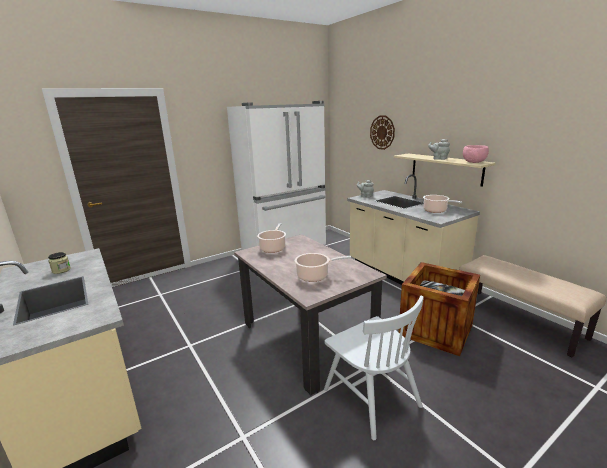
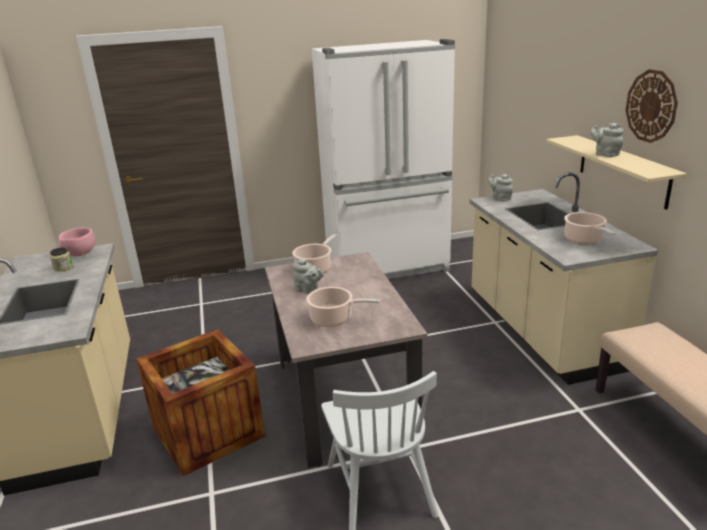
camera: 20 degrees right, 5 degrees up
(279, 261) = (308, 290): none -> grey teapot
(382, 132) = (547, 94): wall clock -> wall clock (651, 106)
(436, 330) = (532, 423): crate -> crate (208, 432)
(473, 162) = (648, 169): pink bowl -> pink bowl (80, 254)

